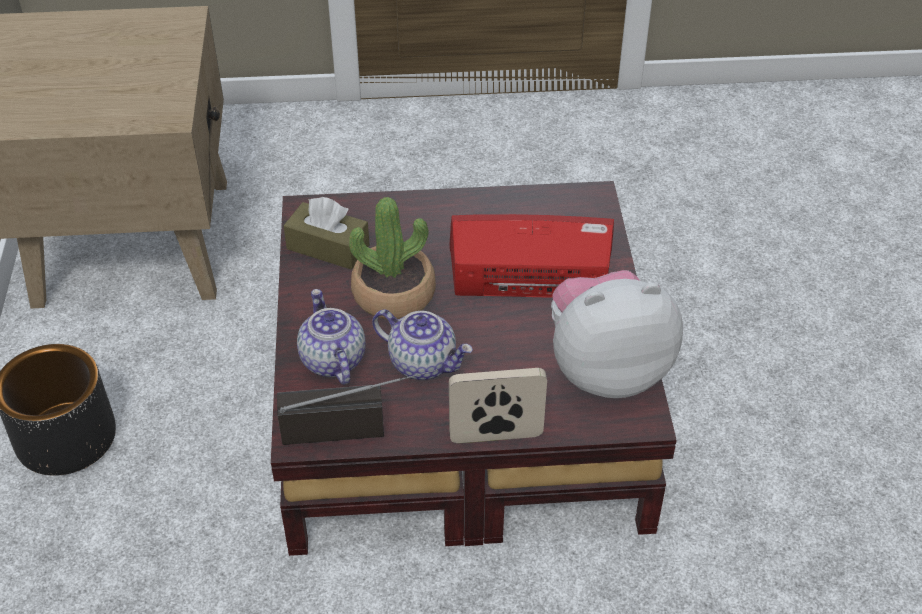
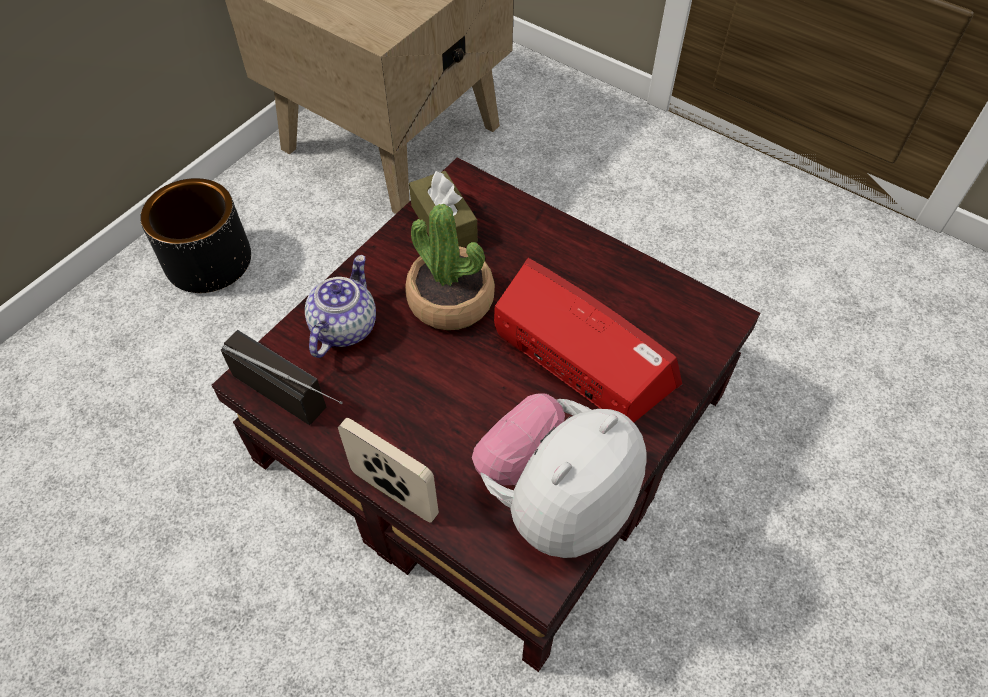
camera: 40 degrees right, 10 degrees up
(423, 362) = (409, 380): teapot -> none
(606, 369) = (556, 501): plush toy -> plush toy turned 75 degrees counterclockwise

